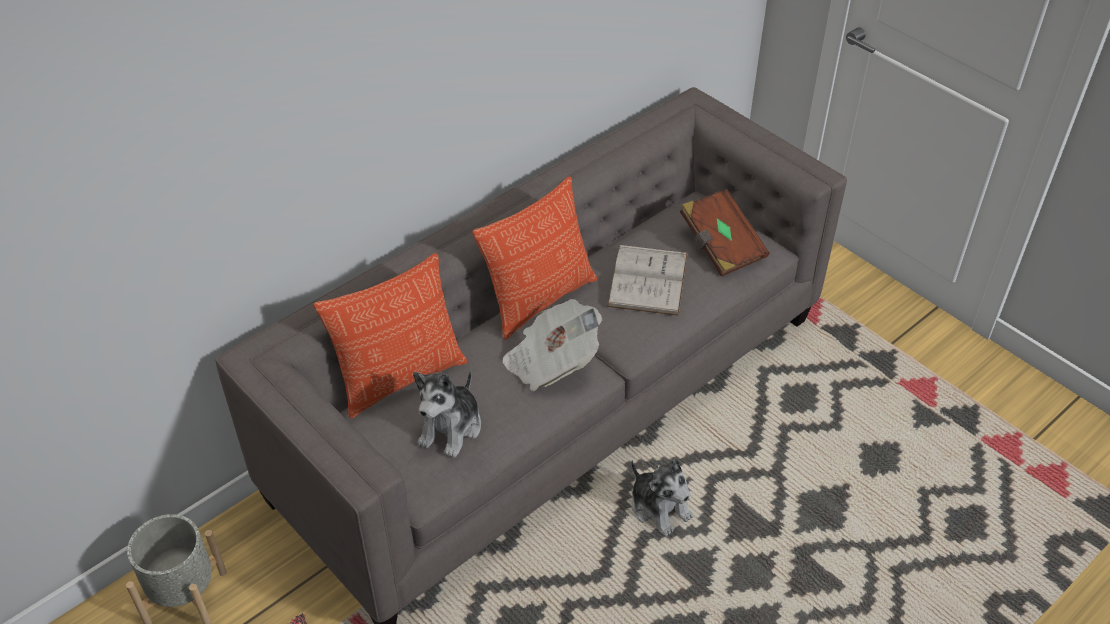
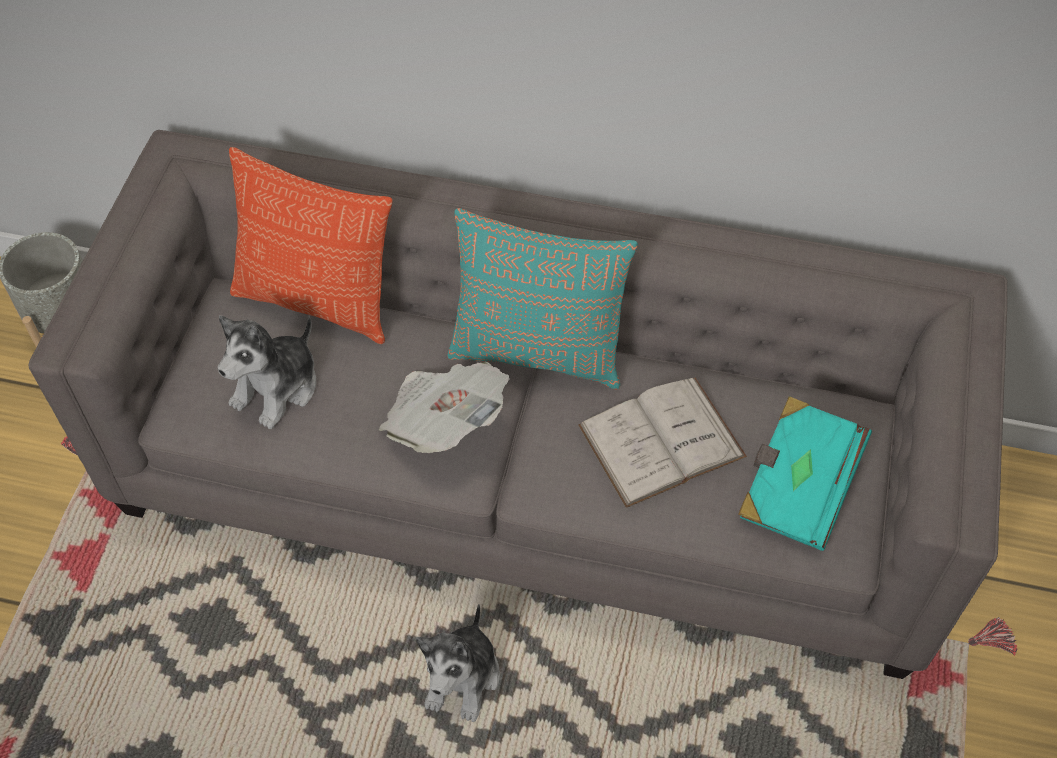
camera: 55 degrees right, 10 degrees up
(451, 428) = (277, 388): plush toy -> plush toy turned 45 degrees counterclockwise
(539, 300) = (538, 353): orange pillow -> turquoise pillow
(720, 246) = (797, 487): brown book -> turquoise book

